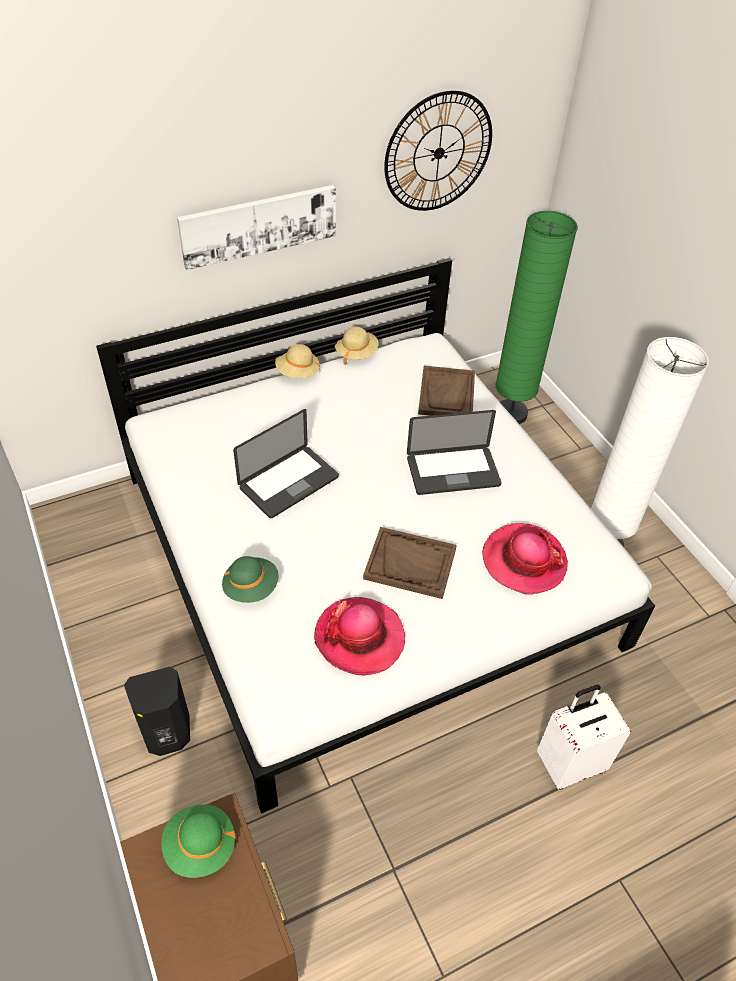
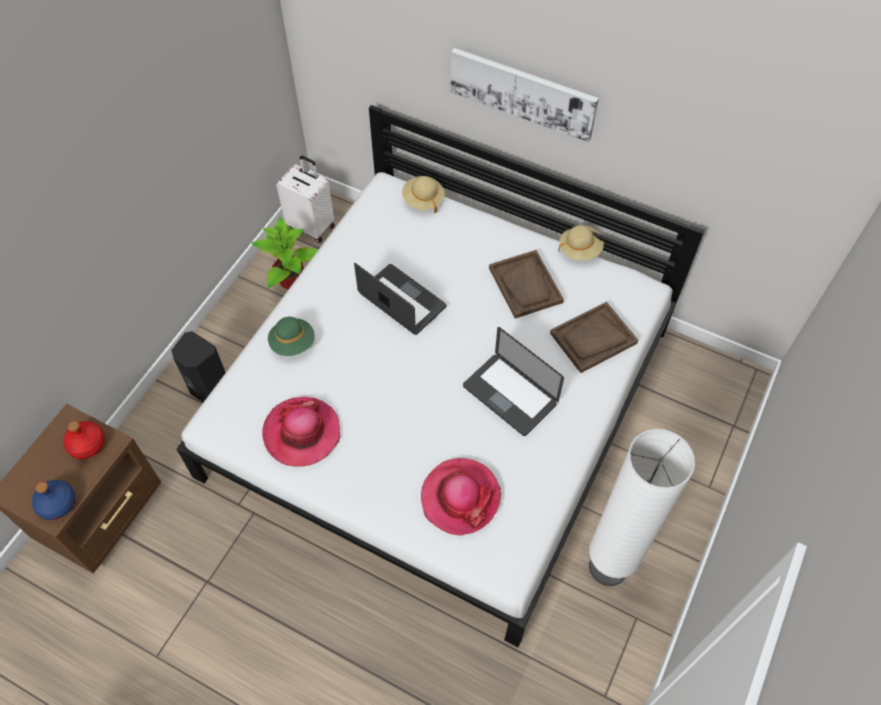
camera: 55 degrees right, 10 degrees up
(122, 588) = (291, 281): none -> potted plant
(200, 846) = (87, 445): green hat -> red bottle
(252, 925) = (58, 504): none -> blue bottle
(289, 483) = (402, 300): laptop -> laptop turned 150 degrees counterclockwise
(297, 372) = (519, 229): beige hat -> beige hat (423, 200)
(410, 564) = (392, 423): brown tray -> brown tray (525, 285)
(438, 153) = (718, 130): wall clock -> none
(511, 414) = (696, 407): green floor lamp -> none
(569, 763) = (369, 653): white suitcase -> white suitcase (312, 226)

